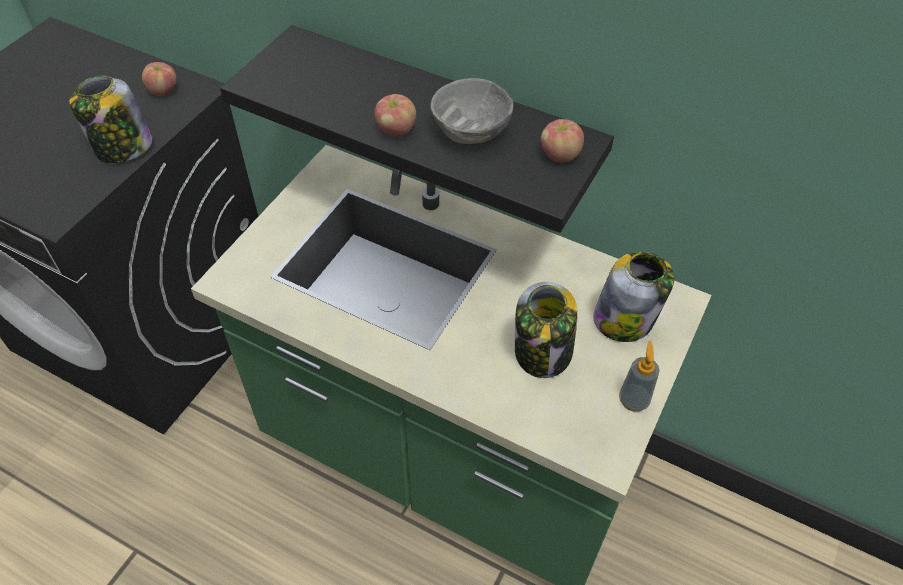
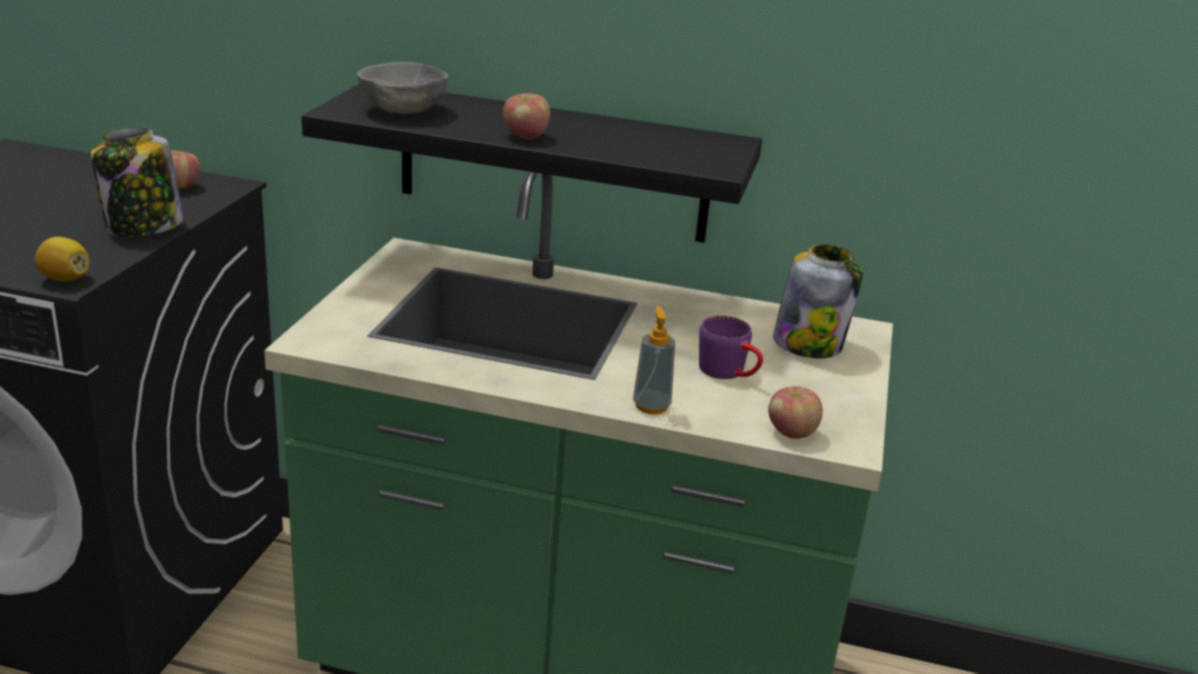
camera: 15 degrees left, 25 degrees down
(52, 215) = (65, 279): none -> lemon
(471, 130) = (609, 136): grey bowl -> grey bowl (403, 110)
(542, 352) = (729, 373): jar -> purple mug
(559, 155) = (713, 148): apple -> apple (791, 432)
(633, 400) = (851, 400): soap dispenser -> soap dispenser (651, 406)

